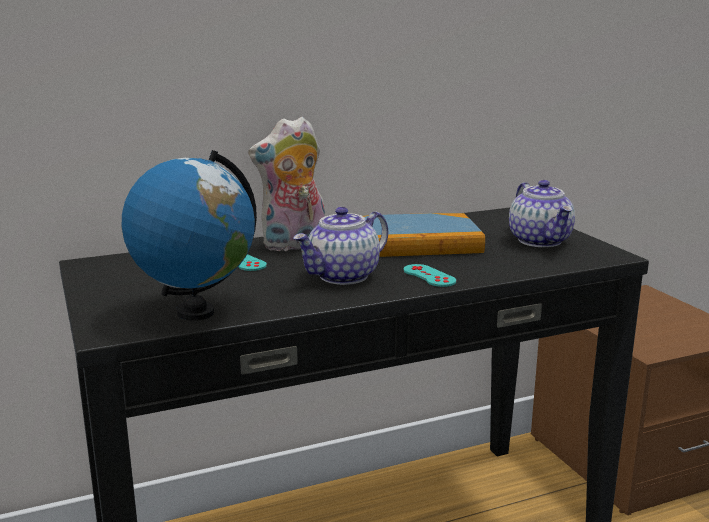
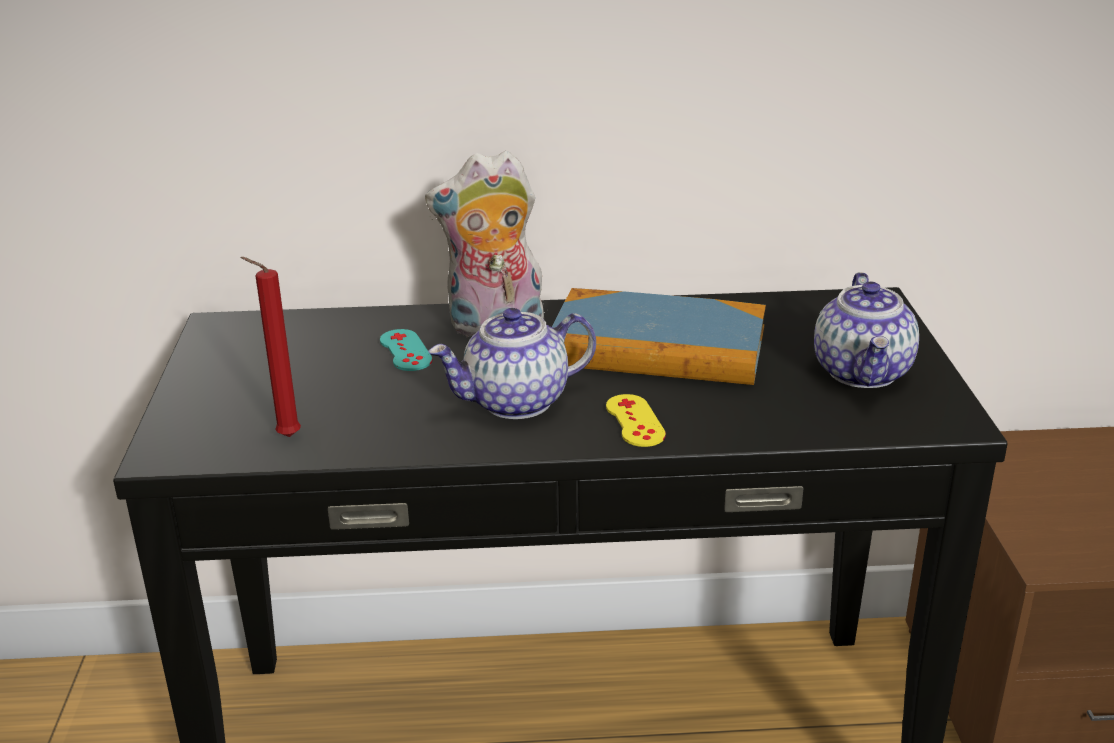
camera: 20 degrees right, 10 degrees up
(195, 312) = (285, 437): globe -> red candle
(429, 276) = (635, 421): turquoise game controller -> yellow game controller

